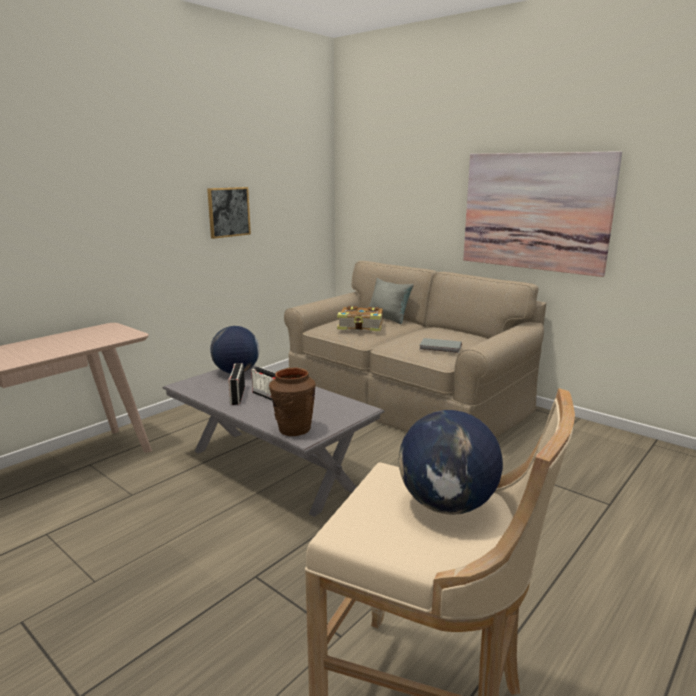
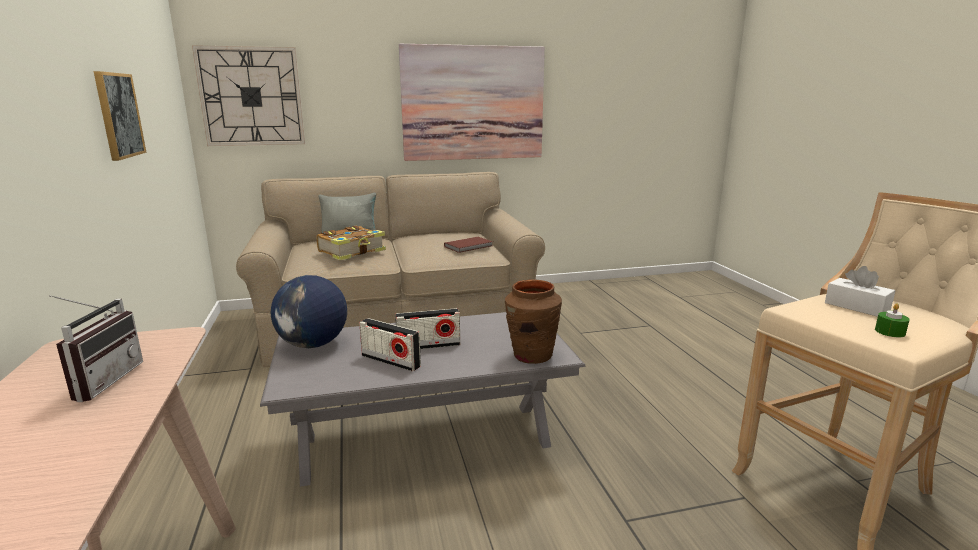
camera: 55 degrees left, 0 degrees up
(80, 341) = (101, 381): none -> radio
(368, 197) = (251, 97): none -> wall clock
(382, 526) = (890, 332): none -> green candle
(441, 347) = (469, 246): grey book -> brown book
(447, 505) = (856, 307): globe -> white tissue box

